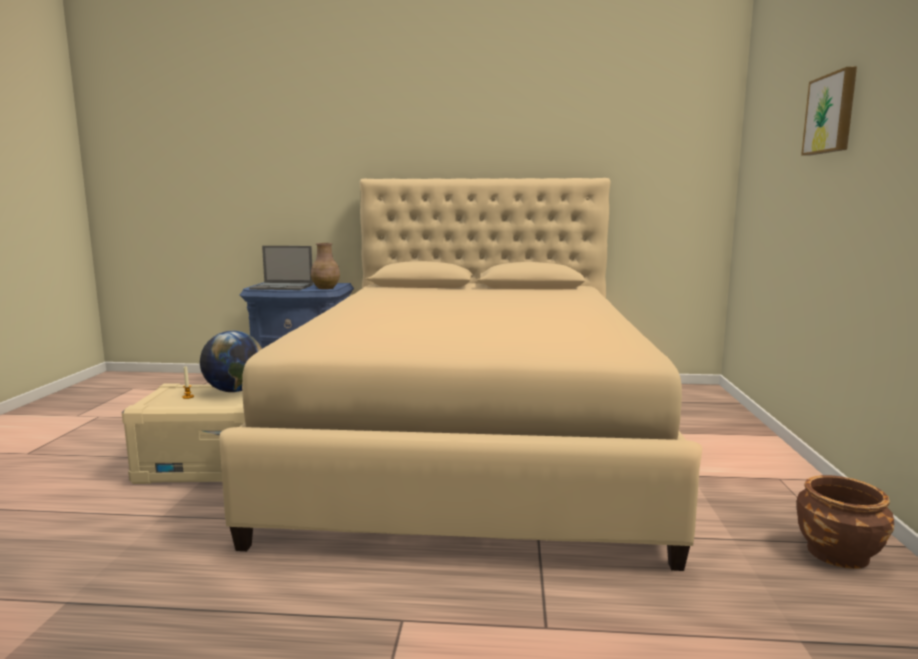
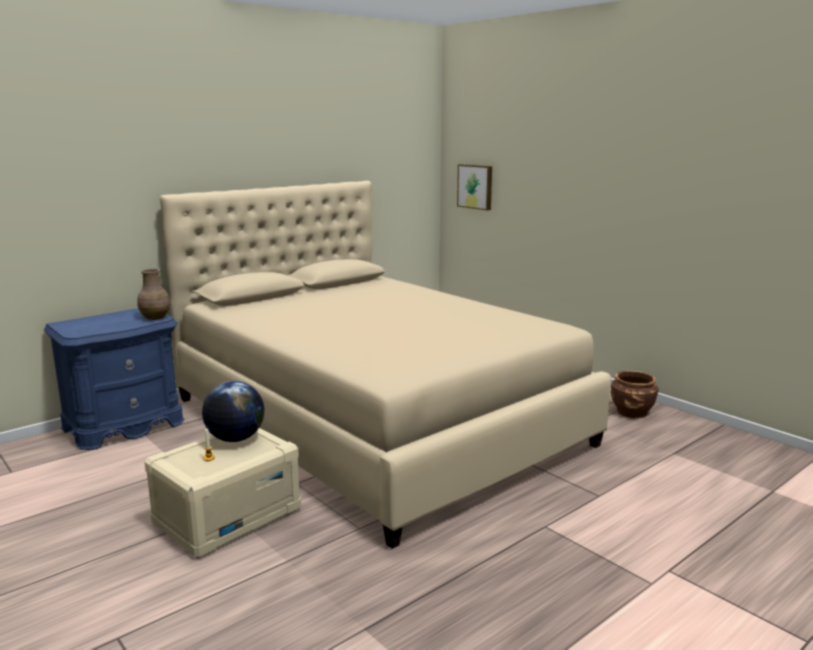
camera: 45 degrees left, 5 degrees up
(283, 287) = (103, 325): laptop -> none
(832, 114) = (552, 150): picture -> picture (476, 186)

